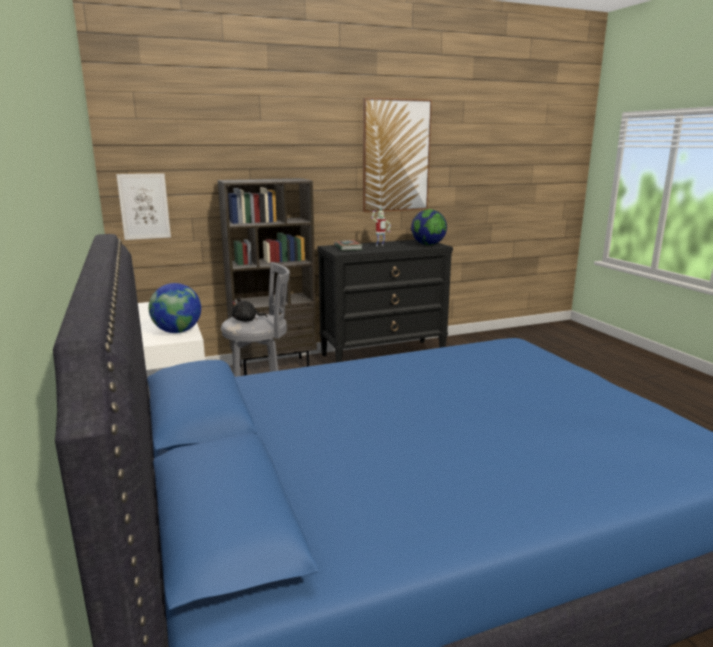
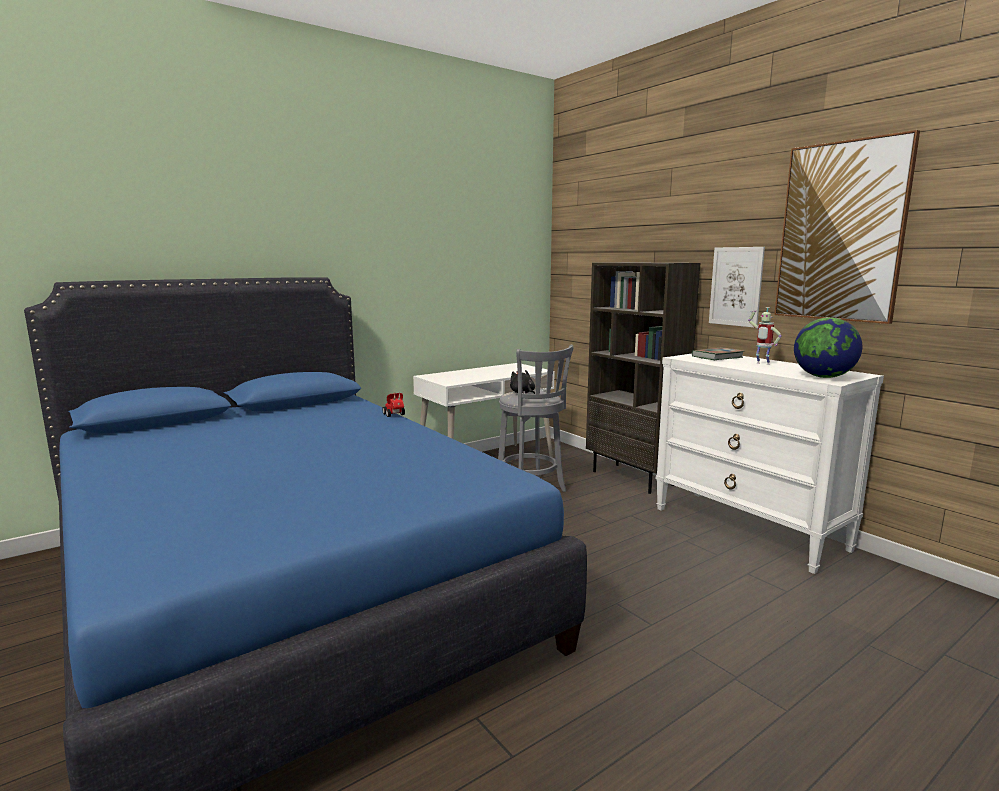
camera: 75 degrees right, 5 degrees down
(144, 206) = (572, 285): picture -> picture (736, 286)
(177, 331) = (460, 379): globe -> none
(316, 366) = (395, 415): none -> toy car
(383, 355) = (748, 528): black dresser -> white dresser

